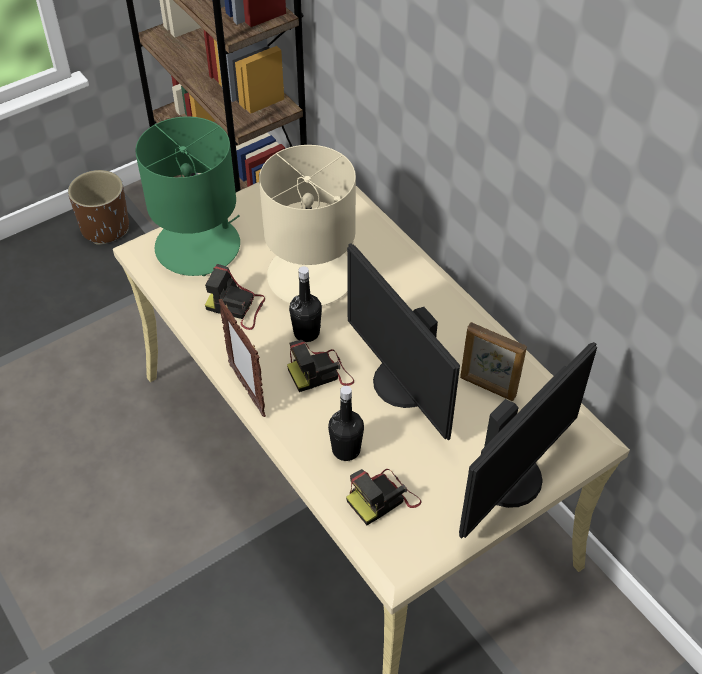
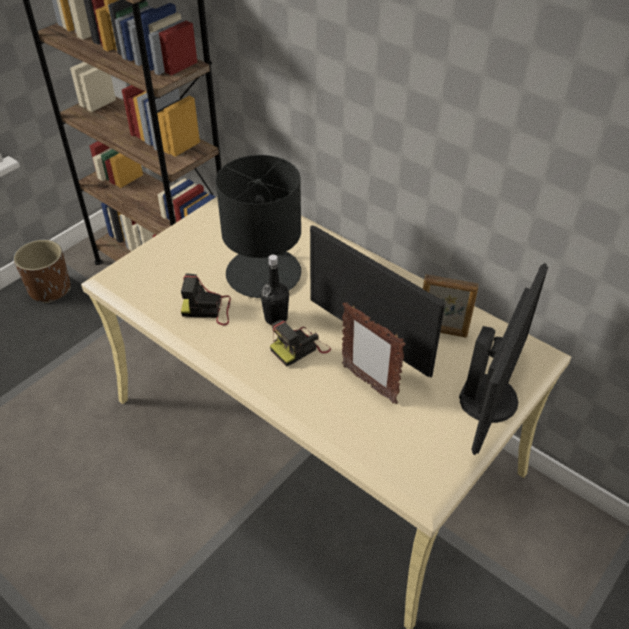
camera: 15 degrees left, 5 degrees down
(199, 246) = (159, 268): green table lamp -> none
(247, 389) = (240, 374): picture frame -> picture frame (368, 384)
(312, 276) = (264, 273): beige table lamp -> black table lamp
(346, 450) = (344, 405): black bottle -> none
(383, 498) = (391, 438): camera -> none

